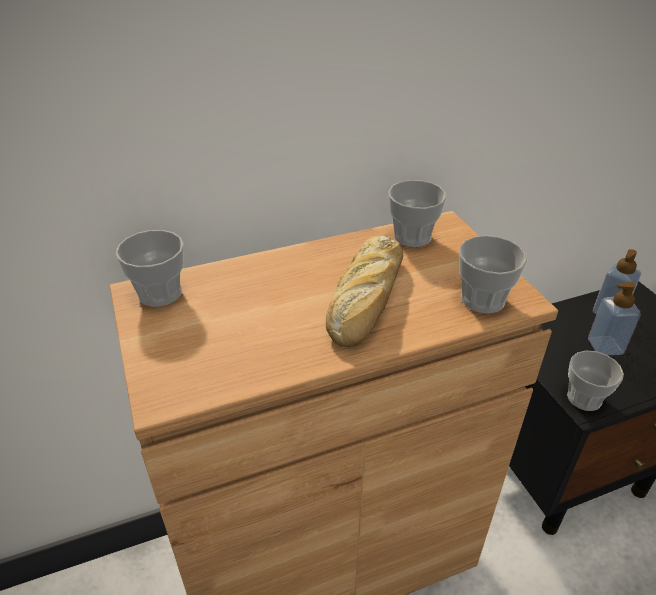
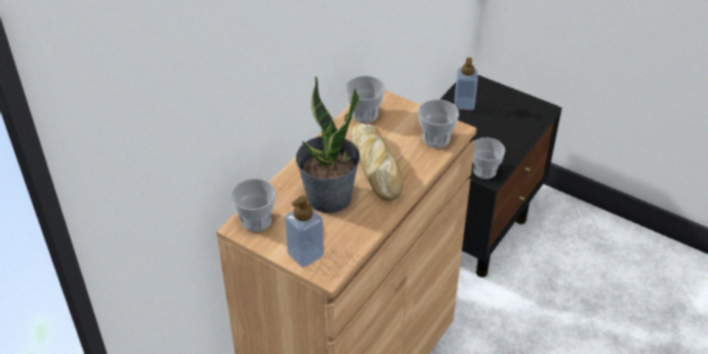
camera: 35 degrees left, 5 degrees up
(269, 307) = (329, 198): none -> potted plant
(605, 346) = (476, 130): soap dispenser -> soap dispenser (305, 254)

